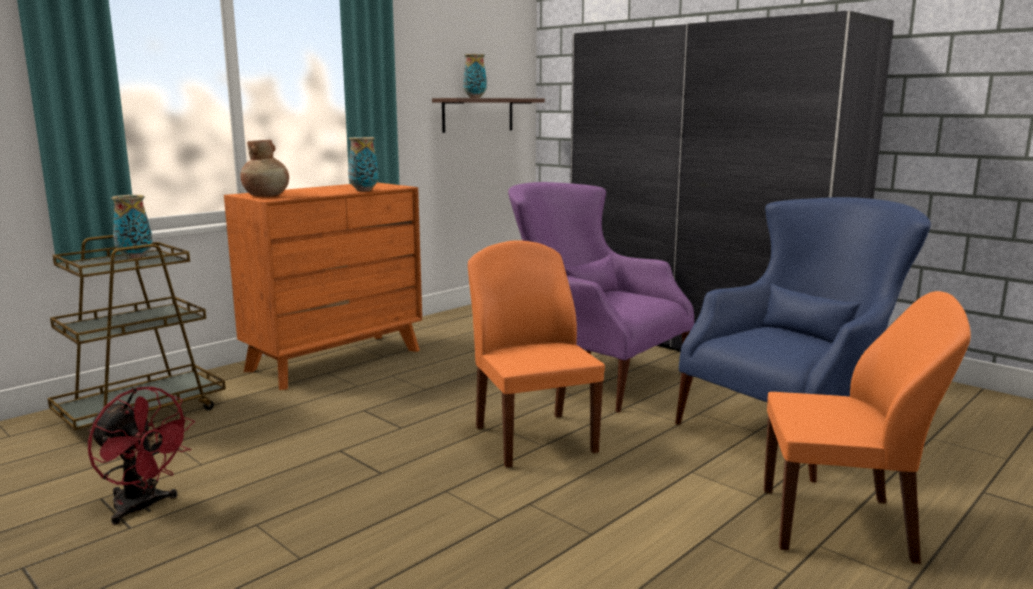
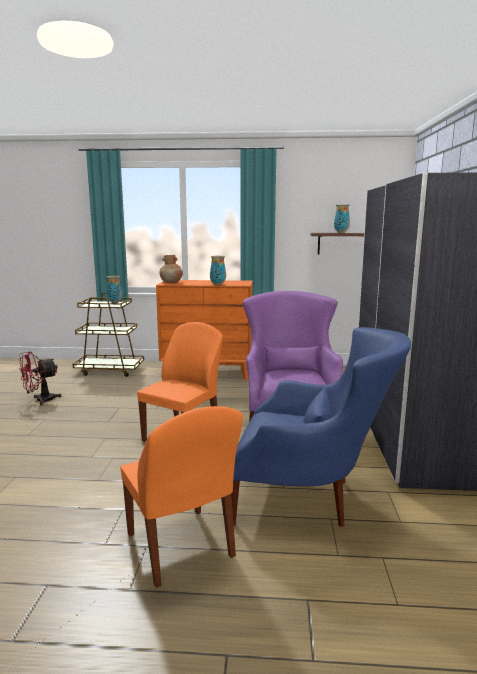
camera: 50 degrees right, 0 degrees up
(143, 508) = (40, 400): red fan -> red fan turned 60 degrees clockwise

